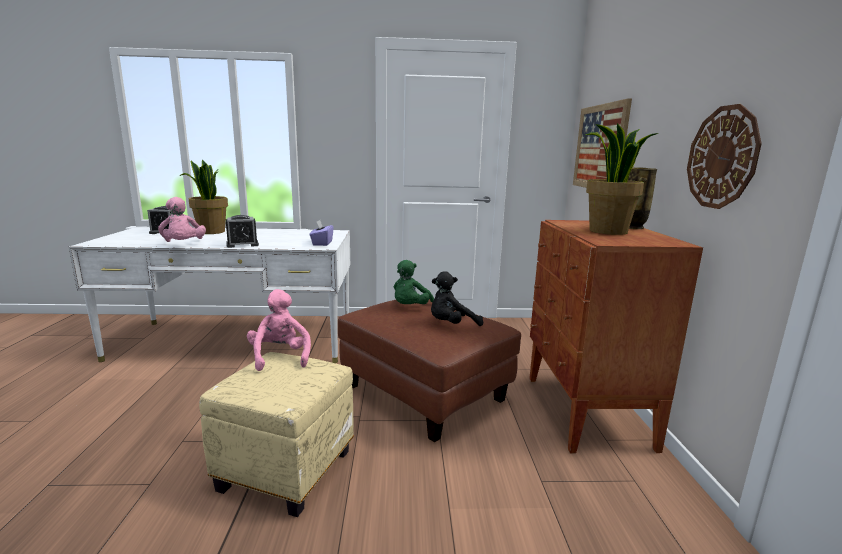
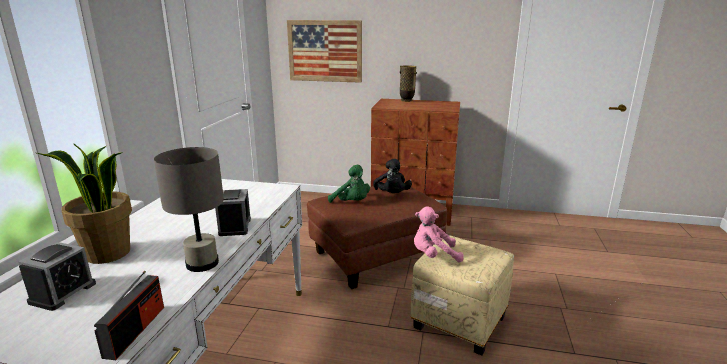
camera: 75 degrees left, 5 degrees up
(112, 244) = (135, 330): none -> radio
(183, 245) = (202, 264): pink plush toy -> grey table lamp
(322, 243) = (262, 189): purple tissue box -> none
(608, 231) = (419, 105): potted plant -> none
(722, 157) = (457, 58): wall clock -> none

